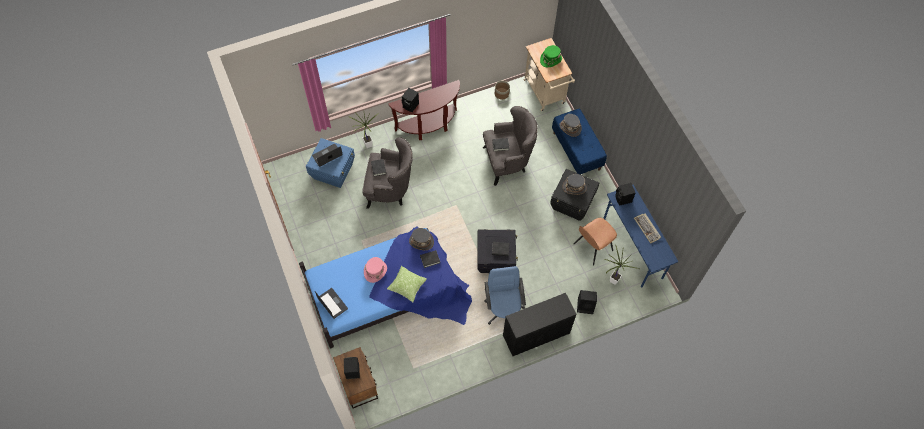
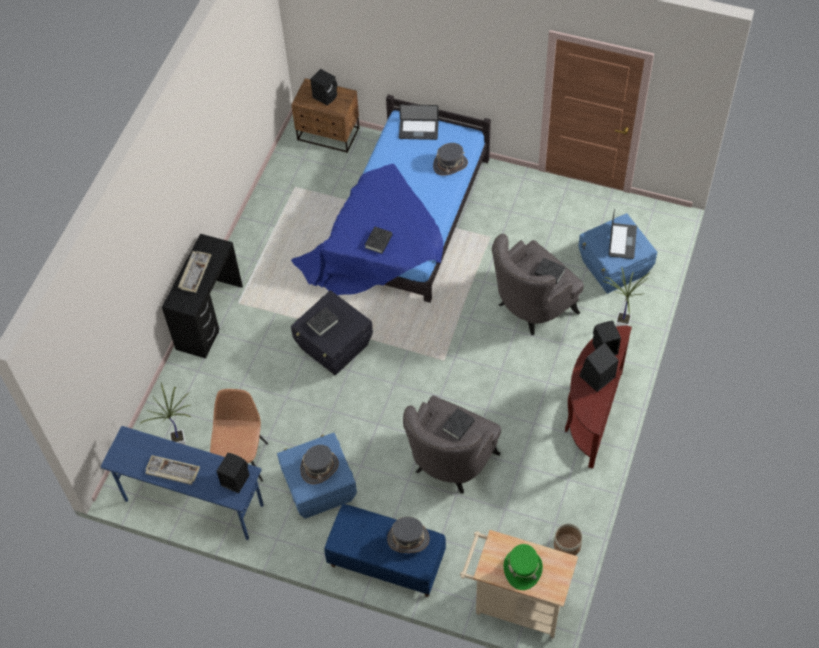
camera: 135 degrees right, 5 degrees down
(375, 271) = (416, 187): pink hat -> none
(407, 286) = (370, 202): pillow -> none
(421, 241) = (409, 249): grey hat -> grey hat (450, 165)
(503, 309) = (268, 309): blue office chair -> none
(541, 317) = (194, 272): none -> keyboard
(572, 203) = (319, 488): black storage box -> blue storage box
(585, 306) = (185, 391): black speaker -> black speaker (596, 377)

